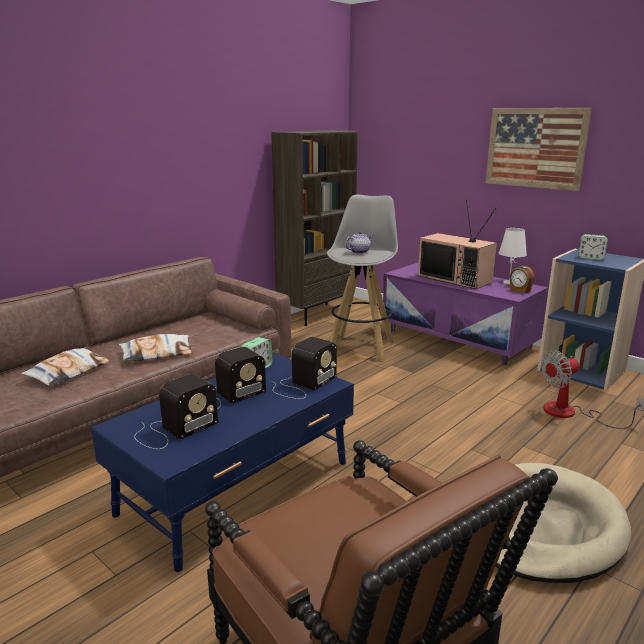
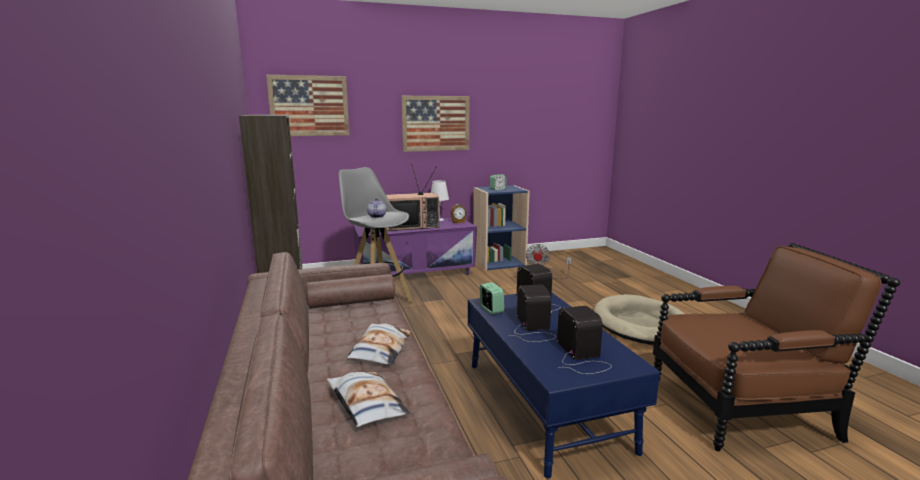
camera: 60 degrees left, 5 degrees down
(396, 121) = (309, 106): none -> picture

